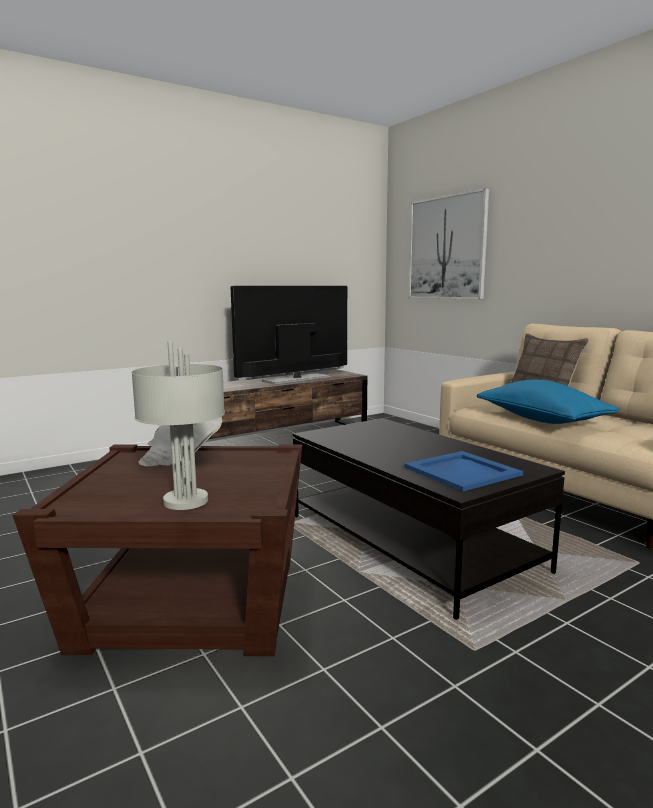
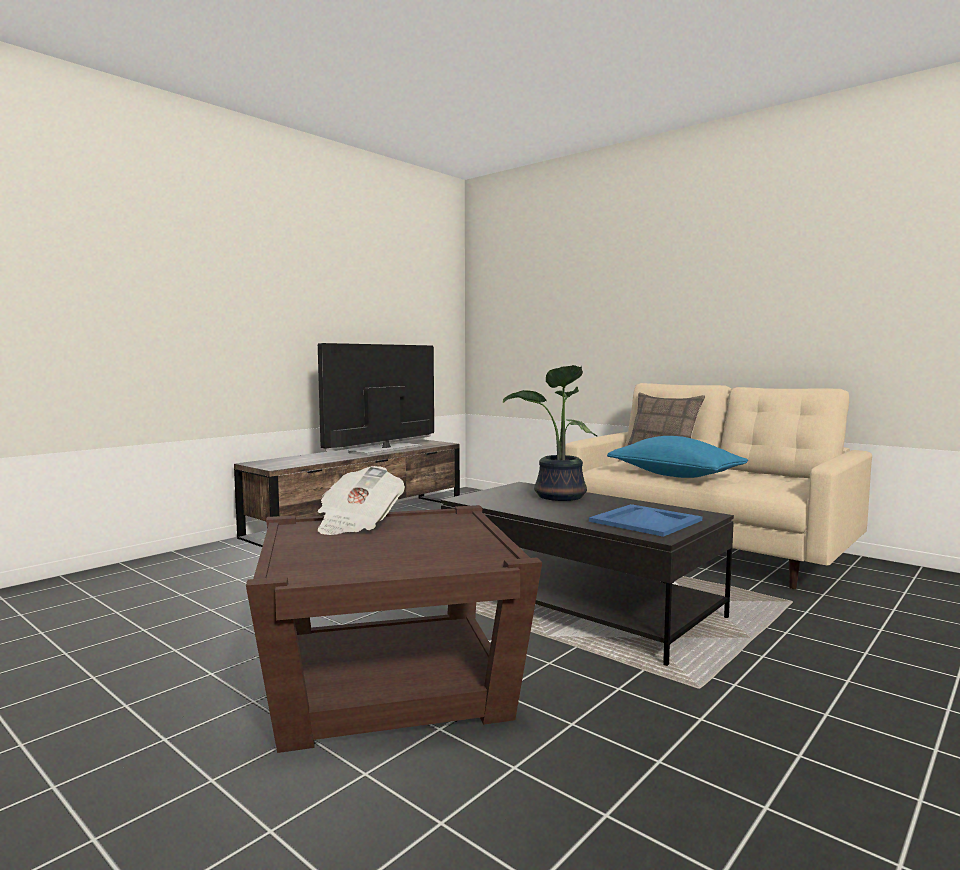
camera: 15 degrees left, 5 degrees down
(185, 501) = (416, 560): grey table lamp -> none
(402, 437) = (558, 497): none -> potted plant
(447, 248) = (538, 307): picture -> none

